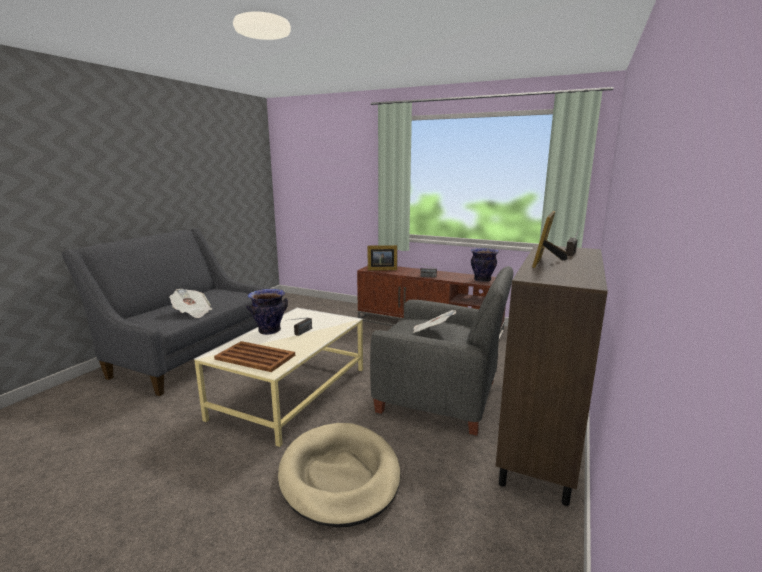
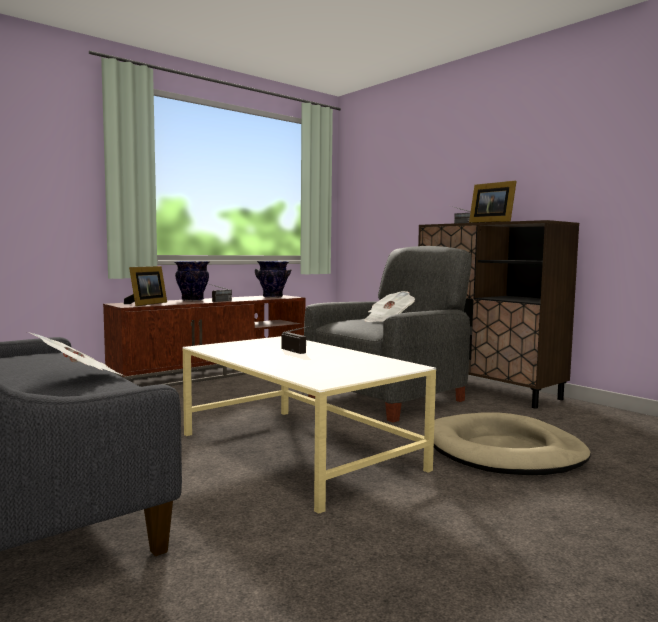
camera: 65 degrees left, 10 degrees down
(255, 357) = (358, 368): brown tray -> none
(269, 331) = (264, 359): vase -> vase (192, 300)

